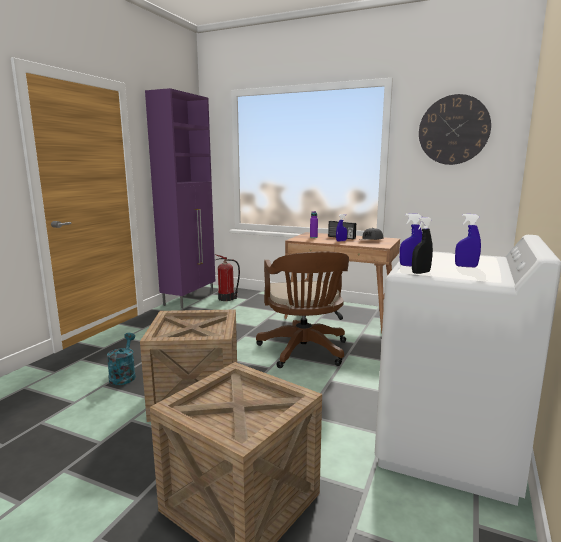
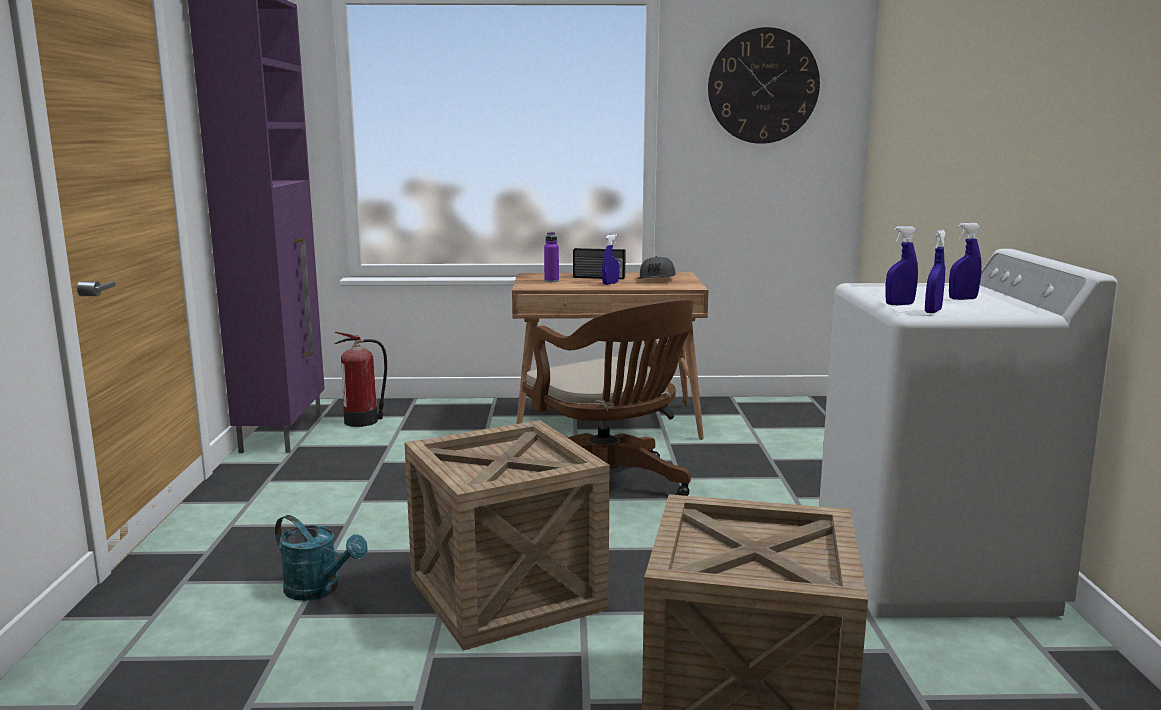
camera: 25 degrees left, 0 degrees up
(123, 375) = (319, 590): turquoise watering can -> turquoise watering can turned 150 degrees clockwise
(420, 272) = (933, 311): black spray bottle -> blue spray bottle

